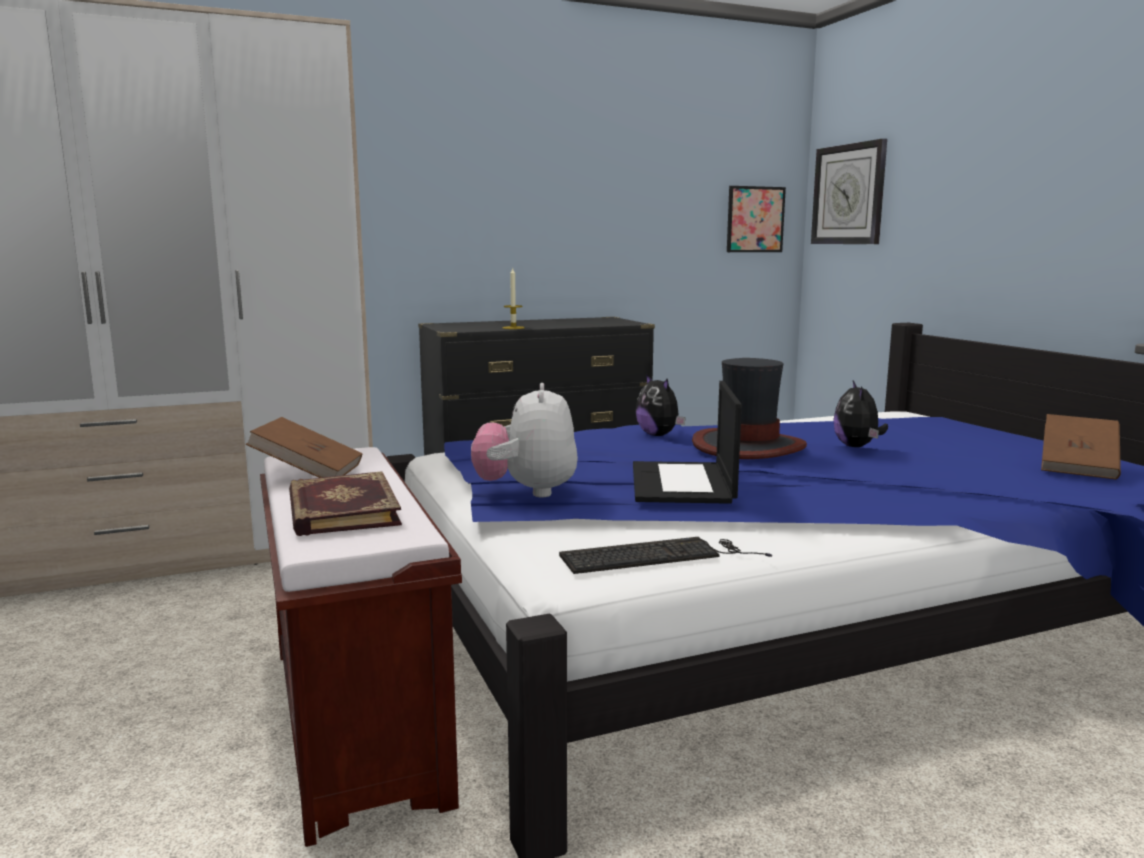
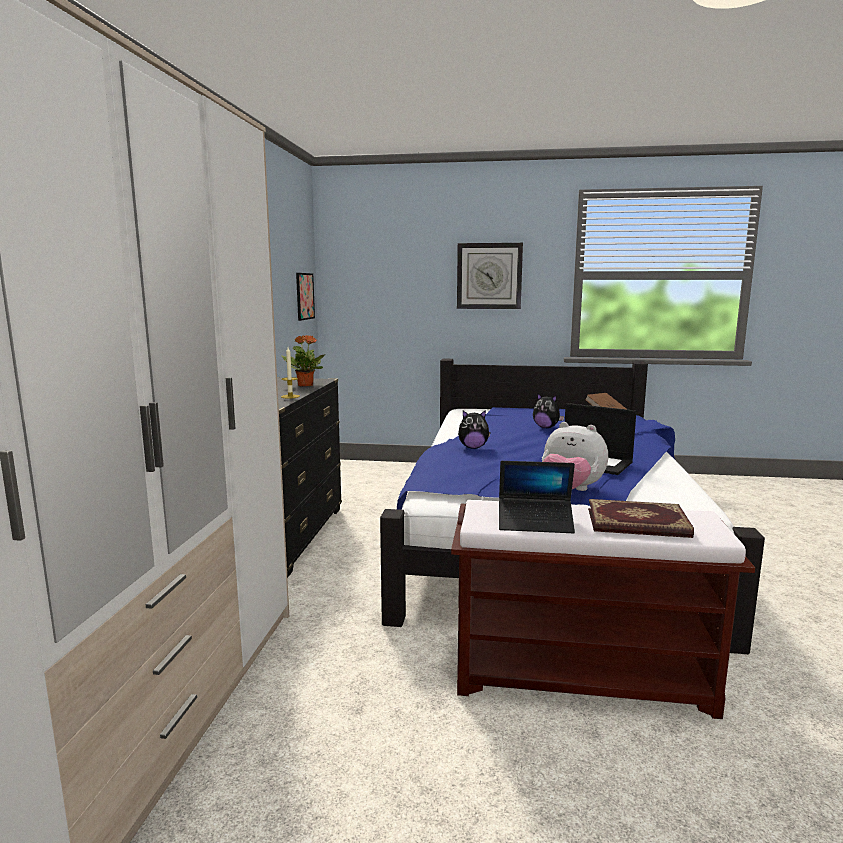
camera: 60 degrees left, 0 degrees up
(308, 473) = (535, 523): brown book -> laptop
(587, 324) = (305, 385): none -> potted plant
(659, 556) = (682, 491): keyboard -> none
(748, 446) = (525, 440): hat -> none
(849, 194) = (359, 280): wall clock -> wall clock (489, 276)

